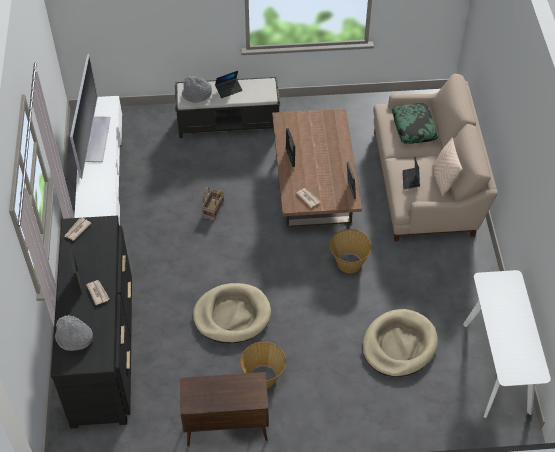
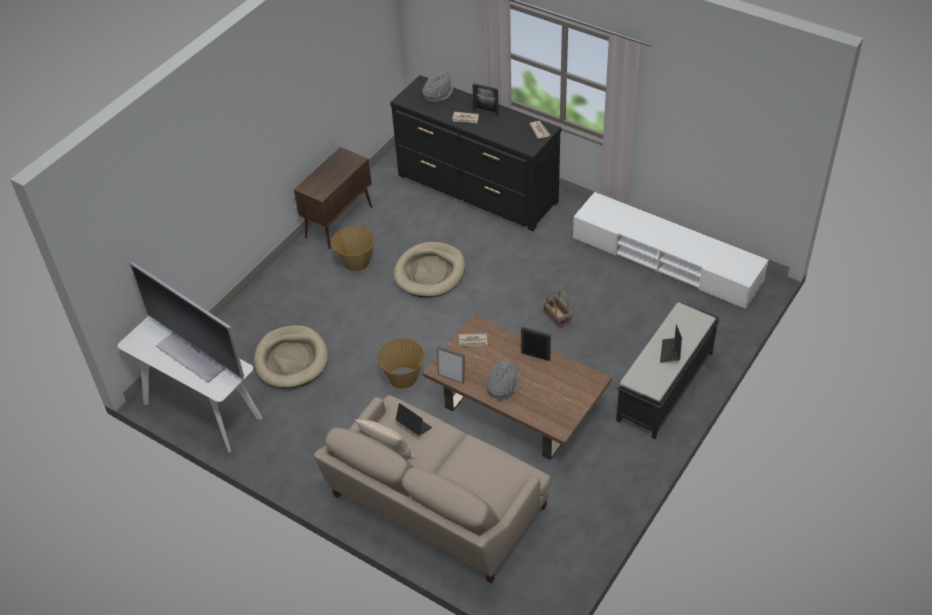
camera: 130 degrees right, 5 degrees down
(96, 139) = (696, 246): television -> television (191, 356)
(197, 94) = (684, 324): grey hat -> grey hat (502, 386)
(414, 128) = (478, 477): pillow -> none

